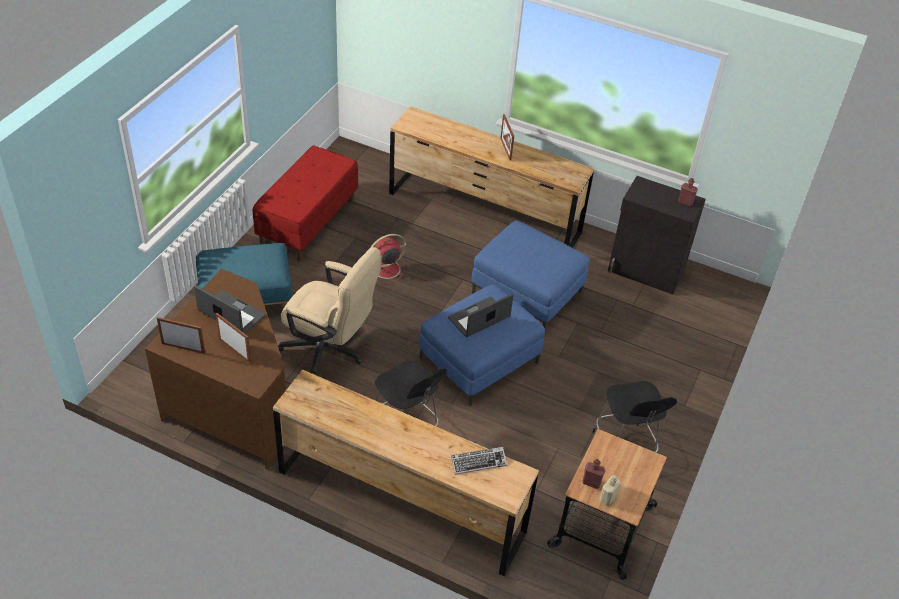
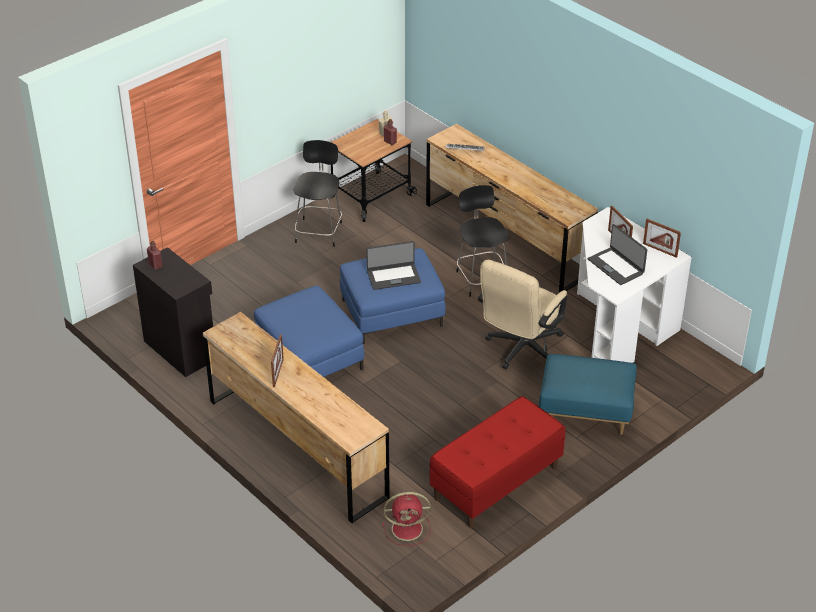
camera: 155 degrees left, 5 degrees down
(235, 406) = (616, 327): brown desk -> white desk
(330, 350) = (520, 350): beige office chair -> beige office chair turned 105 degrees counterclockwise
(385, 270) = (436, 411): red fan -> red fan (408, 528)

